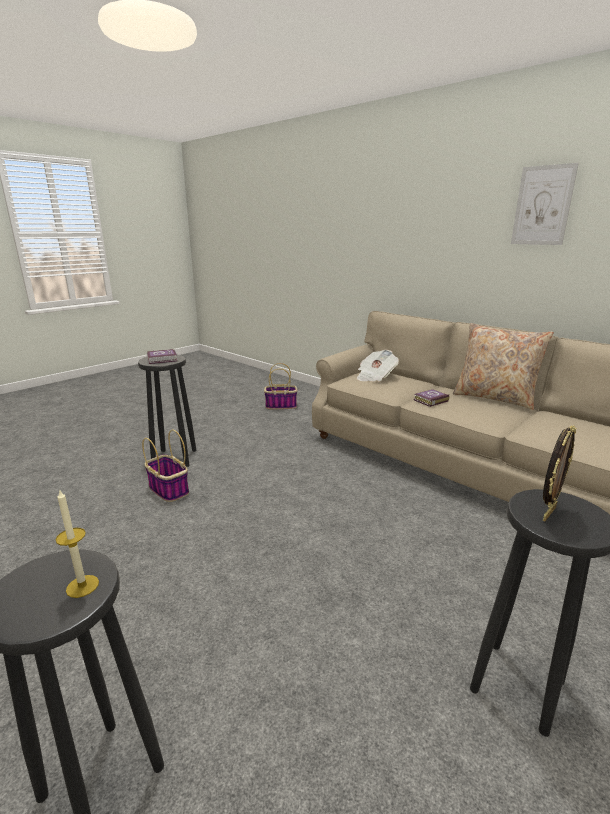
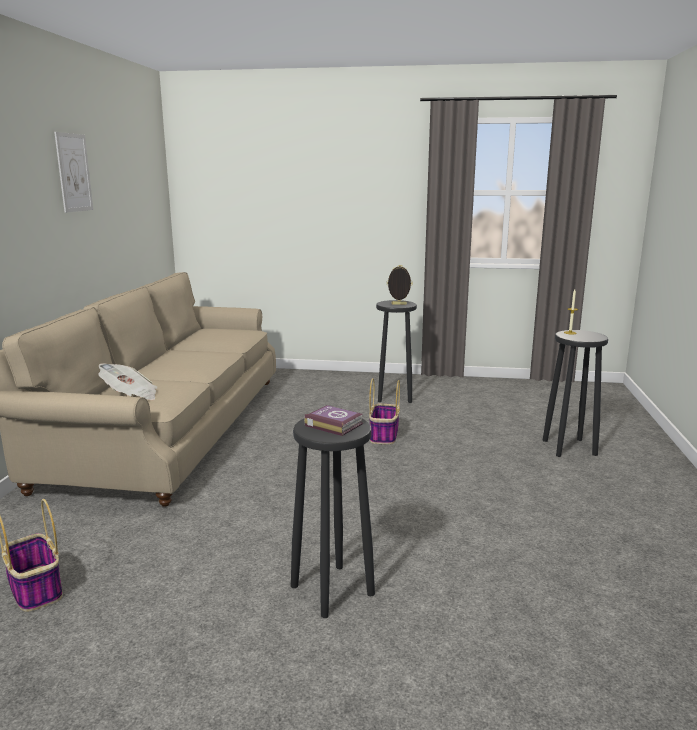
camera: 125 degrees left, 5 degrees down
(168, 489) = (398, 549): basket -> basket (384, 436)
(429, 400) = (190, 371): book -> none
(494, 398) = (158, 356): beige pillow -> none

